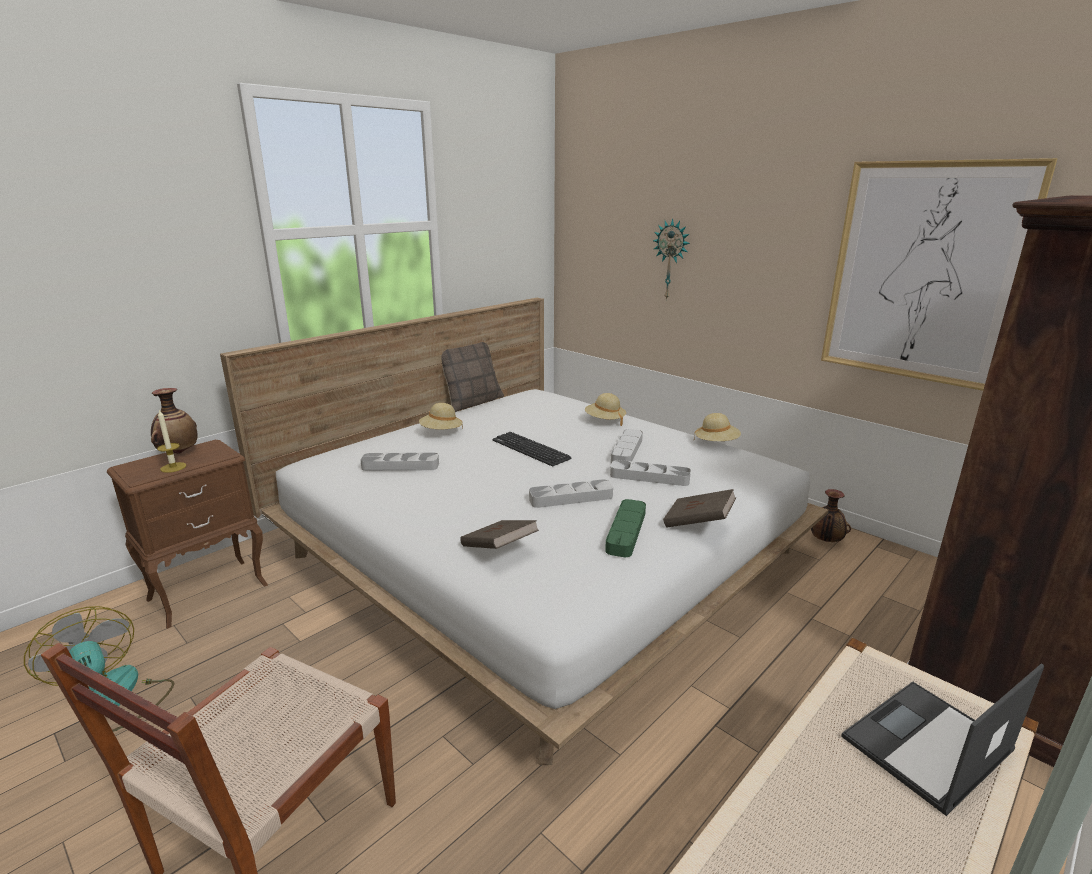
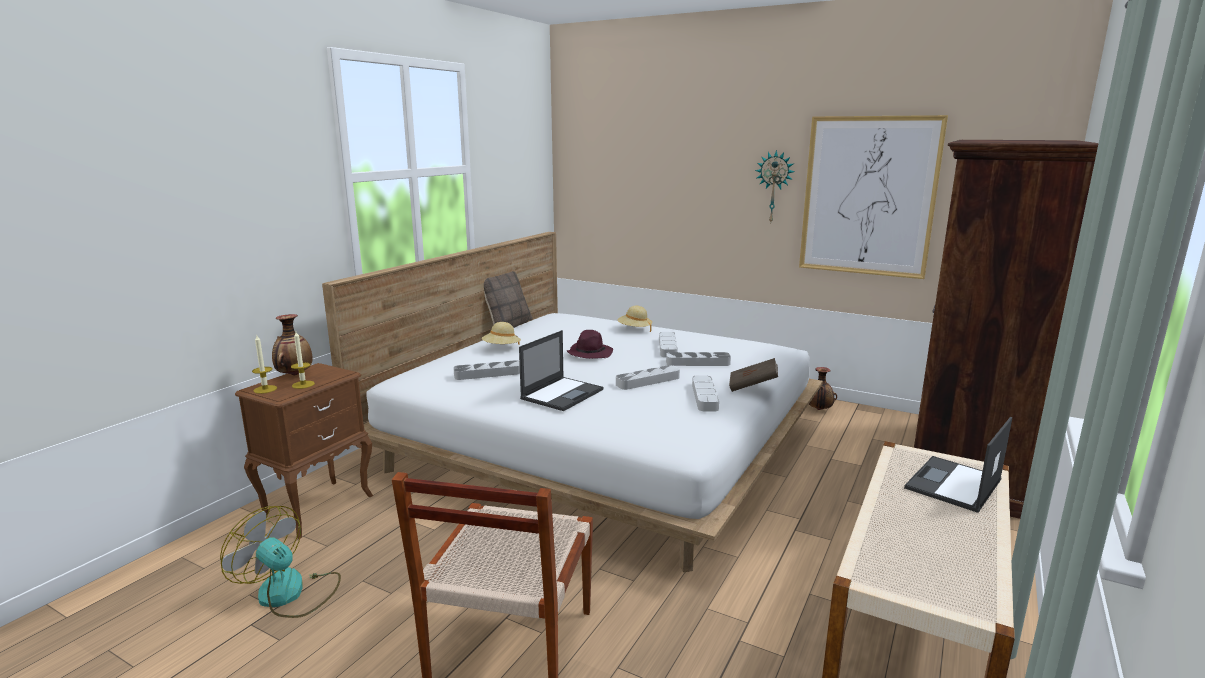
camera: 15 degrees left, 5 degrees down
(133, 469) = (265, 389): none -> candle
(459, 504) = (562, 394): none -> laptop
(499, 549) = (618, 417): brown book -> none
(530, 449) = (589, 353): keyboard -> purple hat
(626, 531) = (704, 397): green tray -> grey tray
(671, 260) = (667, 194): wall clock -> wall clock (774, 187)
(716, 443) = (732, 337): beige hat -> none

